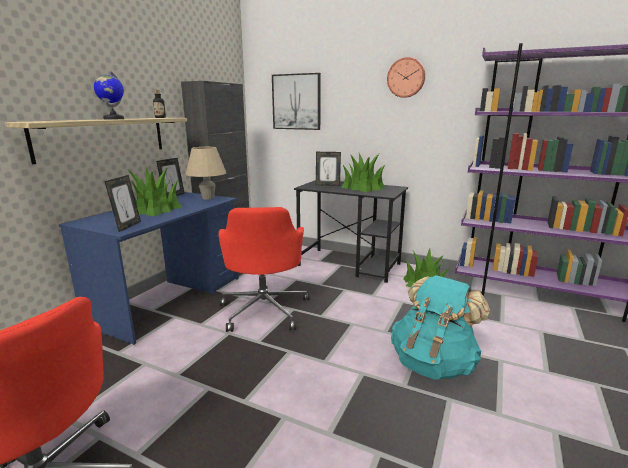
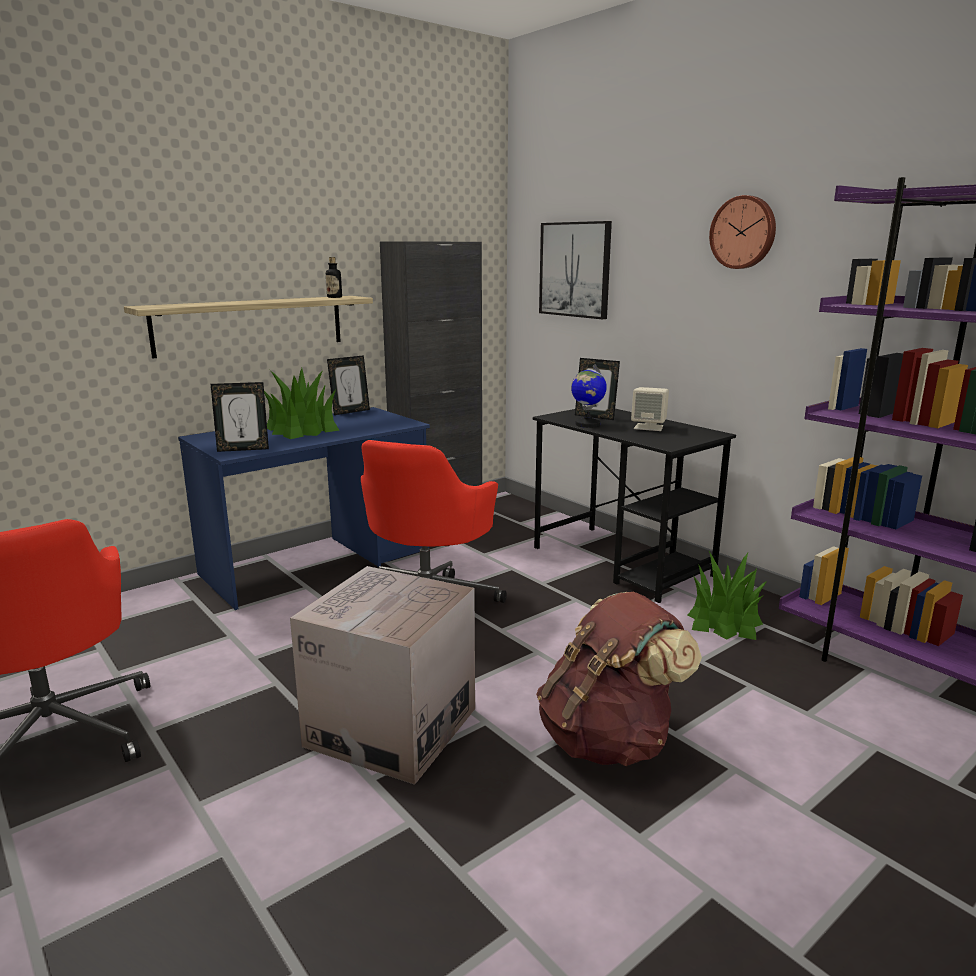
camera: 25 degrees right, 0 degrees up
(113, 119) = (261, 300): globe -> globe (587, 424)
(127, 226) = (243, 449): picture frame -> picture frame turned 45 degrees clockwise
(208, 198) = (390, 420): beige table lamp -> none
(311, 394) = (391, 727): none -> cardboard box
(363, 187) = (649, 427): potted plant -> beige speaker
(433, 363) = (609, 740): turquoise backpack -> brown backpack

